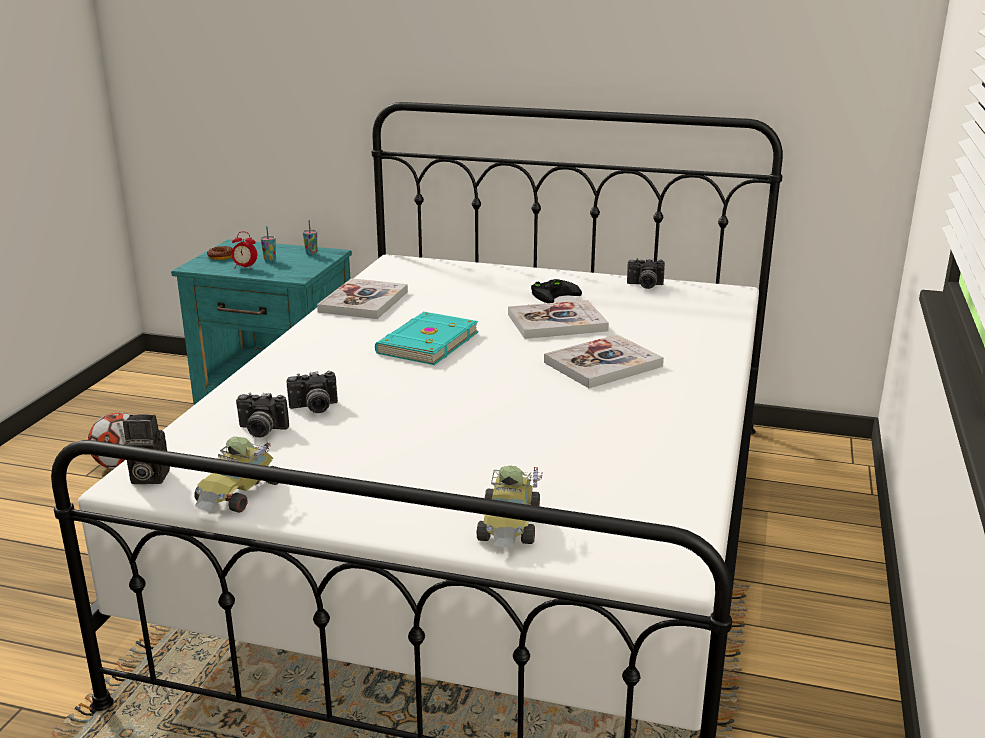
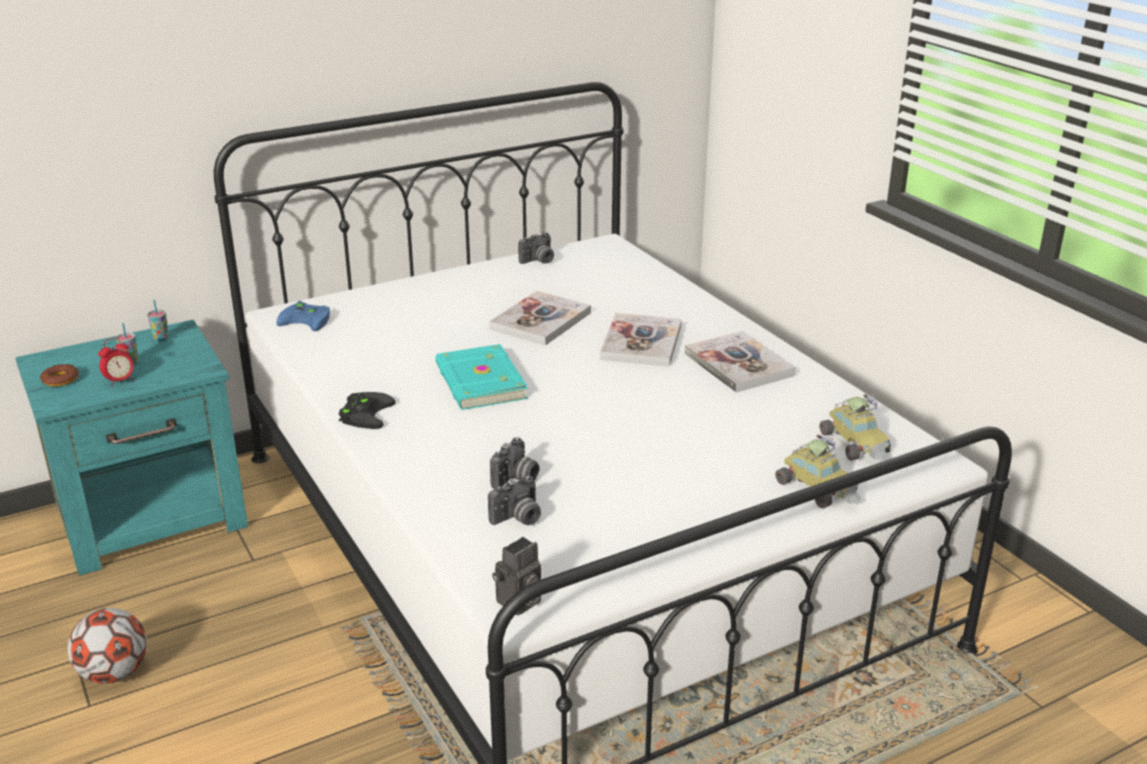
camera: 45 degrees left, 5 degrees up
(240, 493) = (614, 571): toy car -> toy car (856, 444)
(363, 301) = (340, 367): book -> book (738, 364)
(406, 269) = (308, 320): none -> blue game controller
(554, 294) = (486, 295): black game controller -> black game controller (365, 413)

